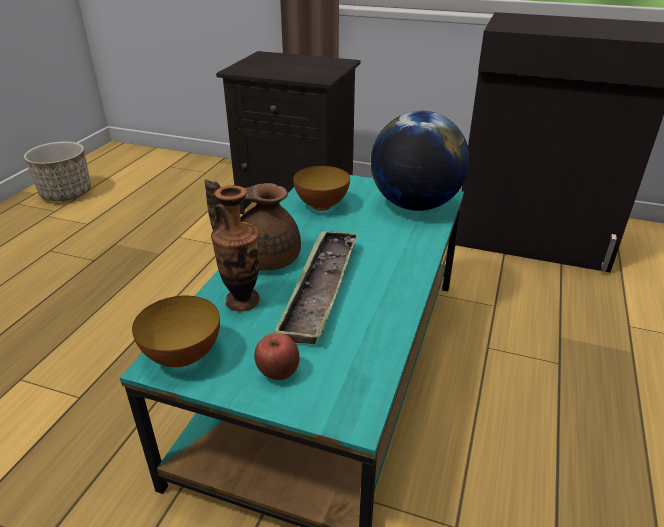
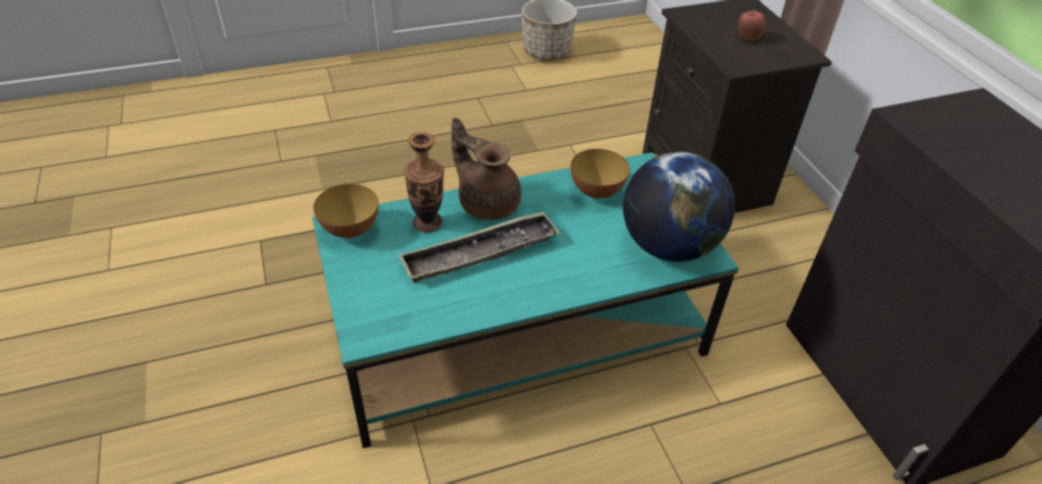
camera: 50 degrees right, 10 degrees up
(278, 373) = (372, 281): apple -> apple (747, 38)

